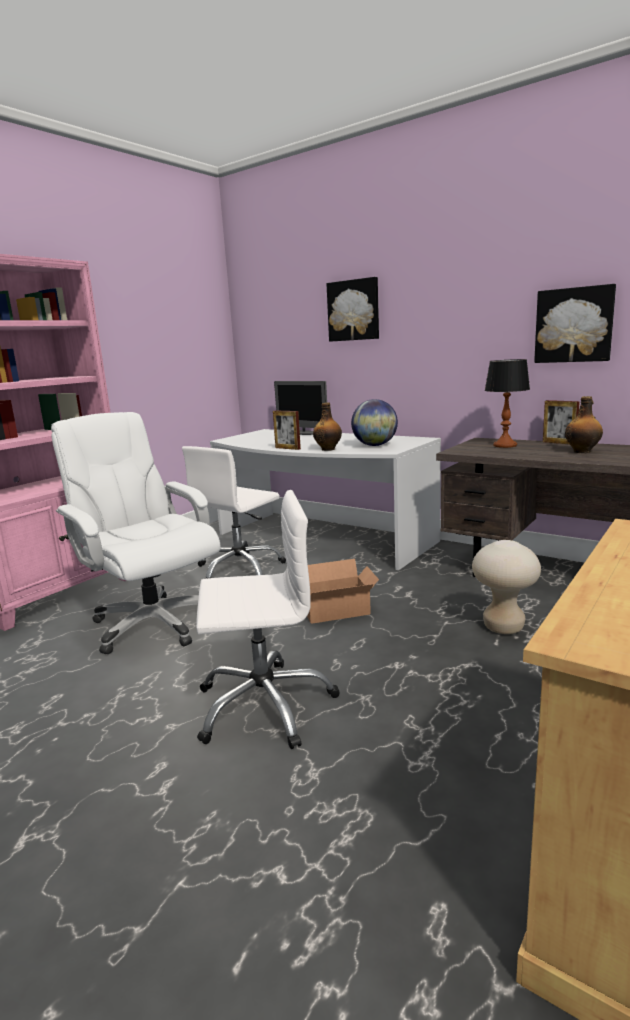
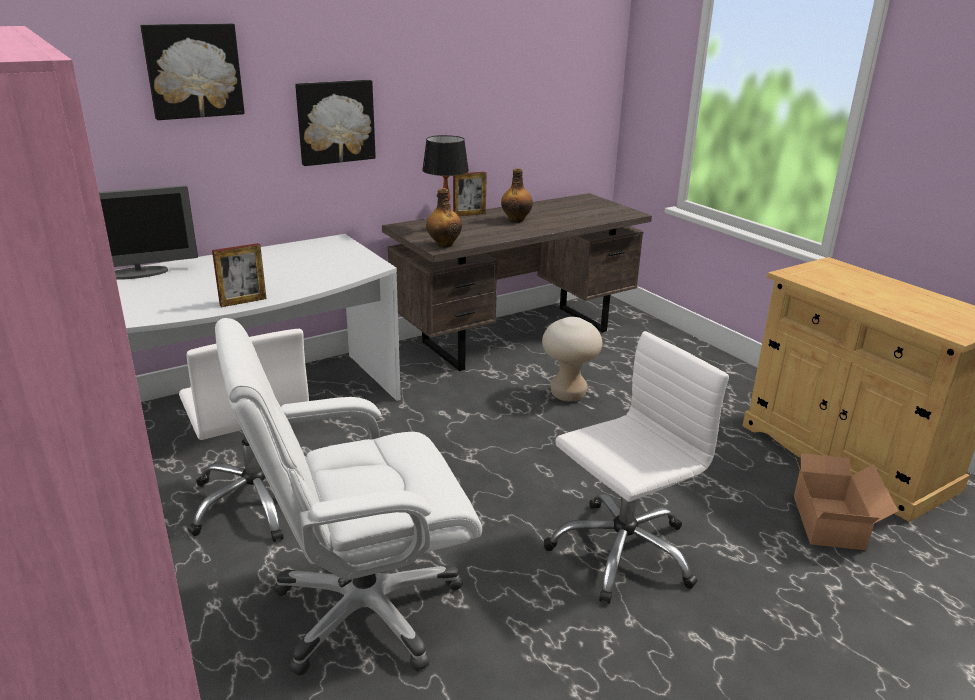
camera: 70 degrees left, 10 degrees up
(264, 705) = (622, 551): white office chair -> white office chair turned 45 degrees clockwise
(328, 449) = (301, 285): bottle -> bottle (444, 245)
(337, 611) = (463, 461): cardboard box -> cardboard box (831, 521)
(375, 445) = (327, 263): globe -> none
(574, 325) = (467, 95): picture -> picture (335, 122)

